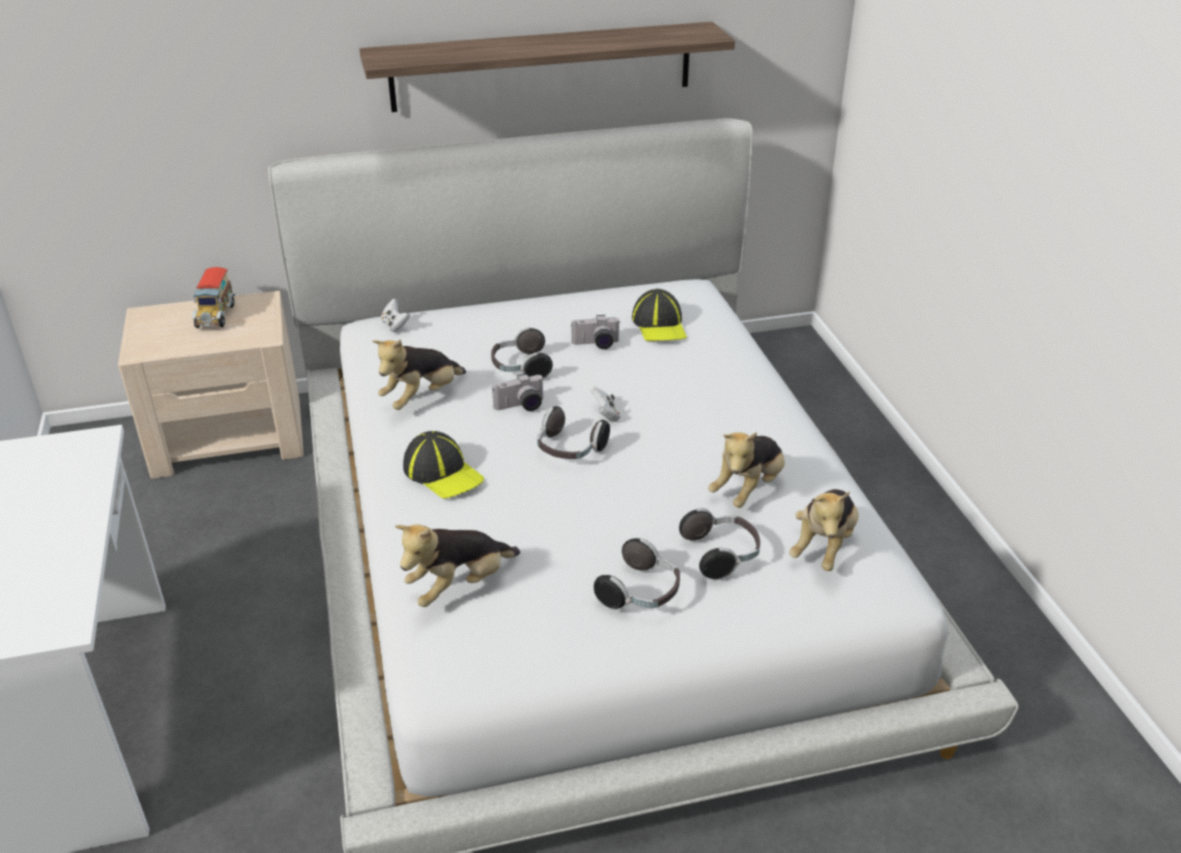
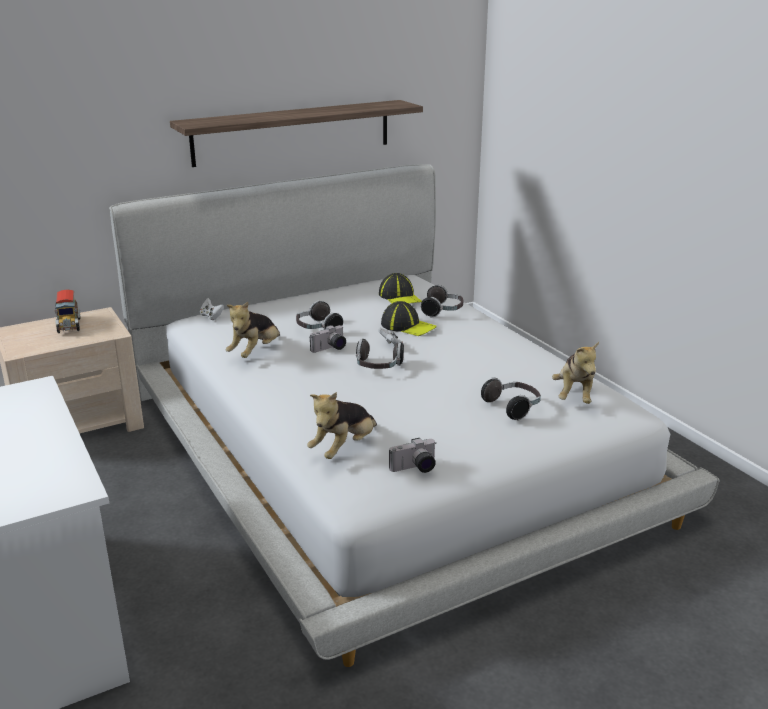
camera: 15 degrees left, 10 degrees down
(443, 473) = (295, 390): cap -> cap (408, 326)
(596, 344) = (363, 311): camera -> camera (415, 469)
(641, 593) = (472, 434): headphones -> headphones (443, 311)
(748, 489) = (509, 373): plush toy -> none

